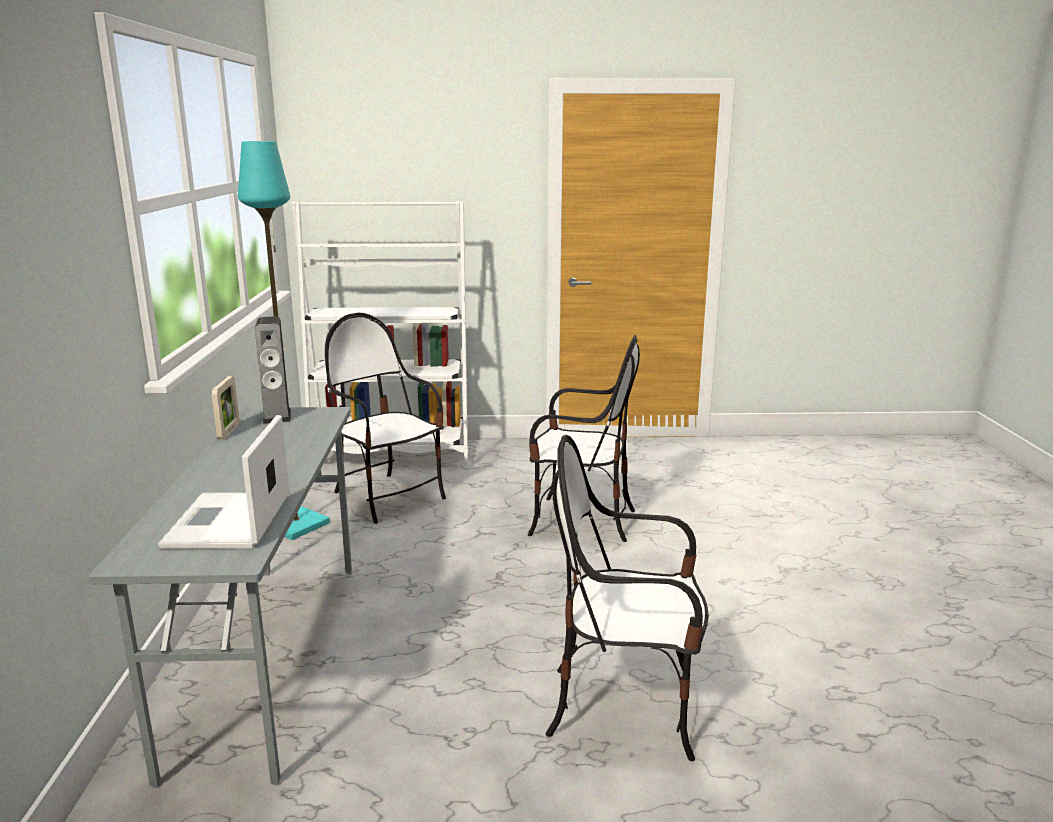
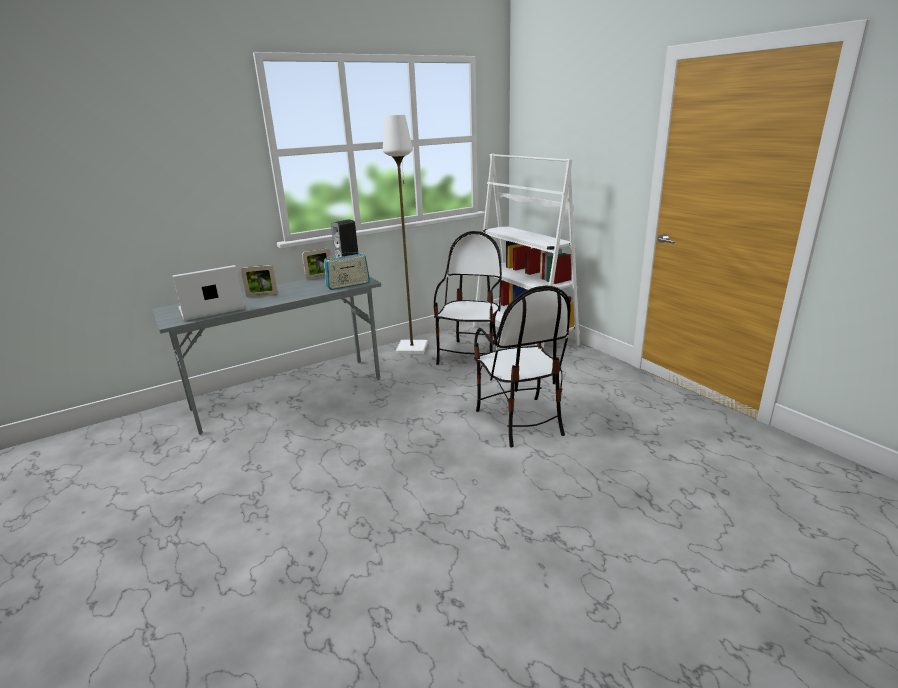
camera: 60 degrees right, 5 degrees up
(237, 477) = (262, 295): none -> picture frame
(296, 524) = (412, 348): turquoise floor lamp -> white floor lamp
(319, 423) = (348, 285): none -> radio
(625, 707) = (304, 512): chair -> none

